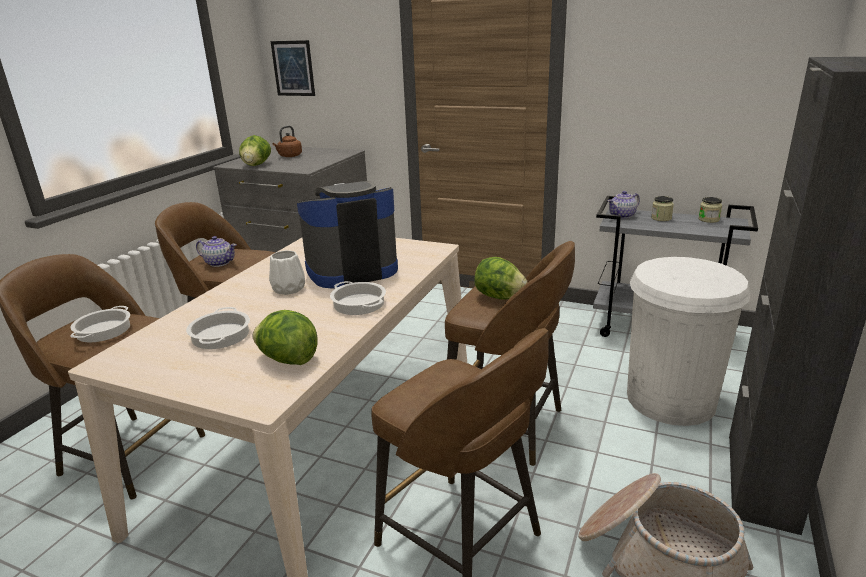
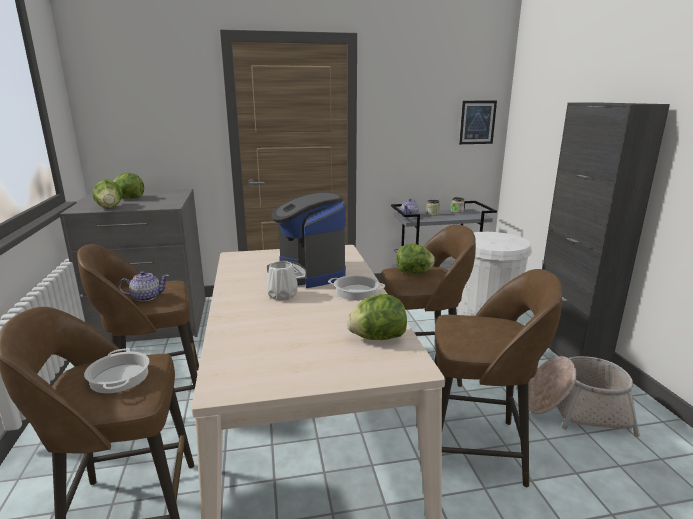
camera: 35 degrees left, 5 degrees down
(221, 335) = (290, 339): cooking pot -> none
(289, 156) = (129, 198): brown kettle -> lettuce
(293, 68) = (110, 119): picture -> picture (477, 122)
(351, 270) = (307, 273): coffee machine -> coffee machine turned 60 degrees counterclockwise

